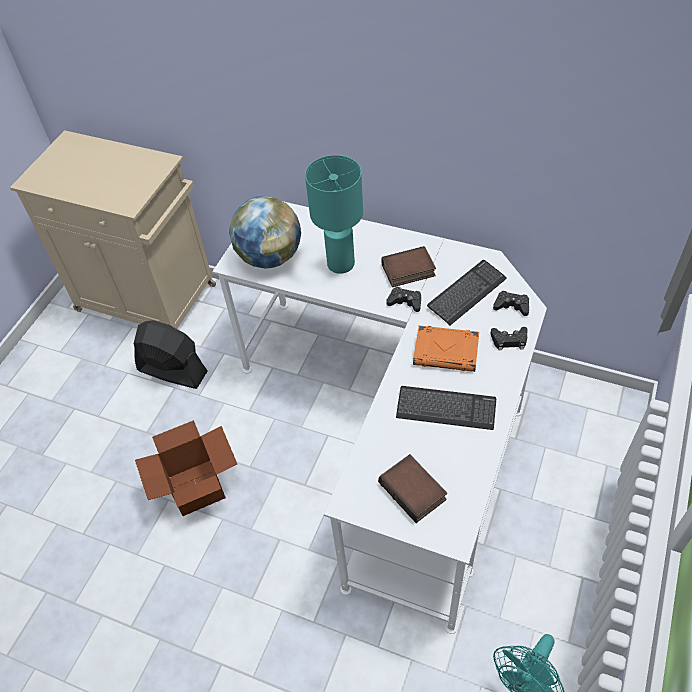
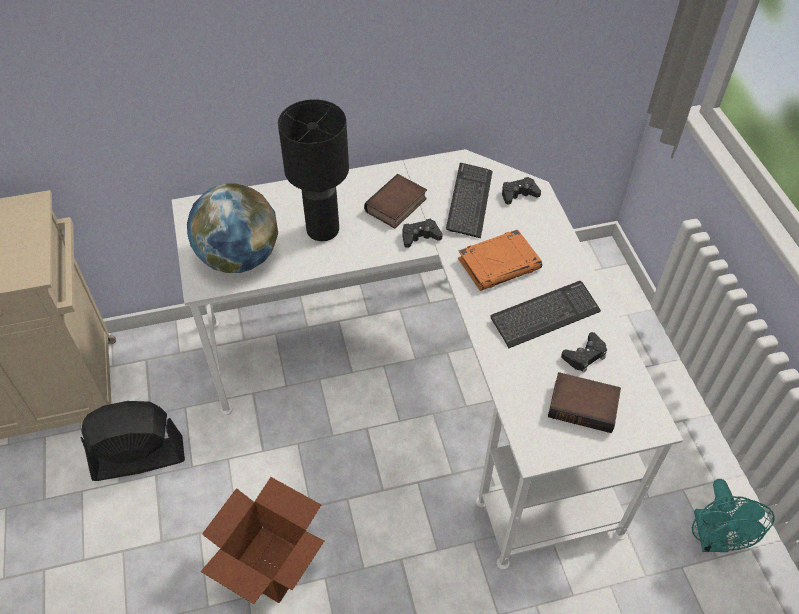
camera: 40 degrees left, 0 degrees up
(341, 264) = (324, 230): turquoise table lamp -> black table lamp
(509, 341) = (544, 226): black game controller -> black game controller (584, 356)

